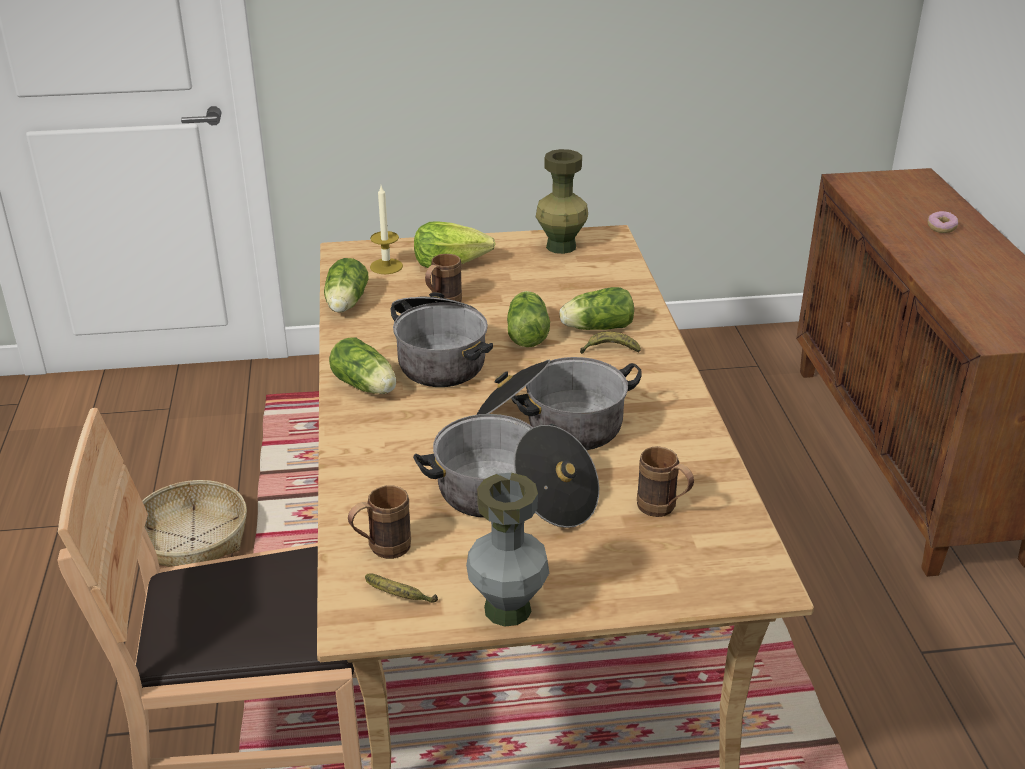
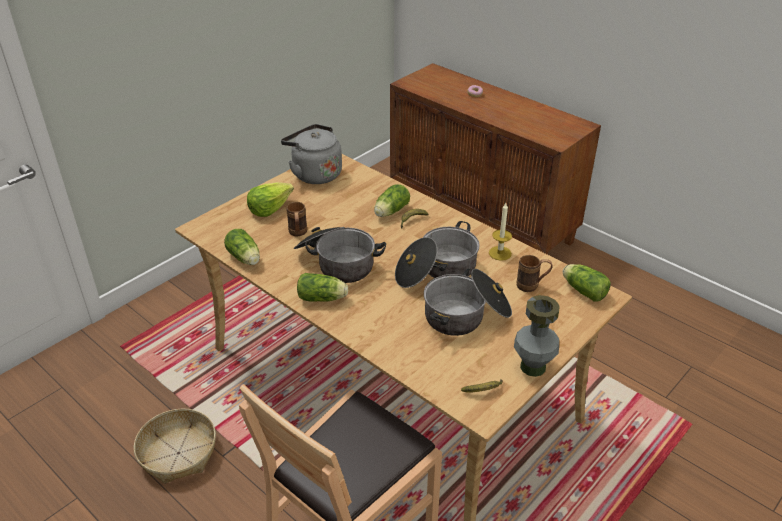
camera: 40 degrees left, 5 degrees up
(381, 549) = (446, 374): brown mug -> none
(386, 266) = (236, 226): candle -> candle (500, 253)
(527, 332) = (362, 229): lettuce -> lettuce (583, 290)
(561, 246) = (314, 174): green vase -> grey kettle

